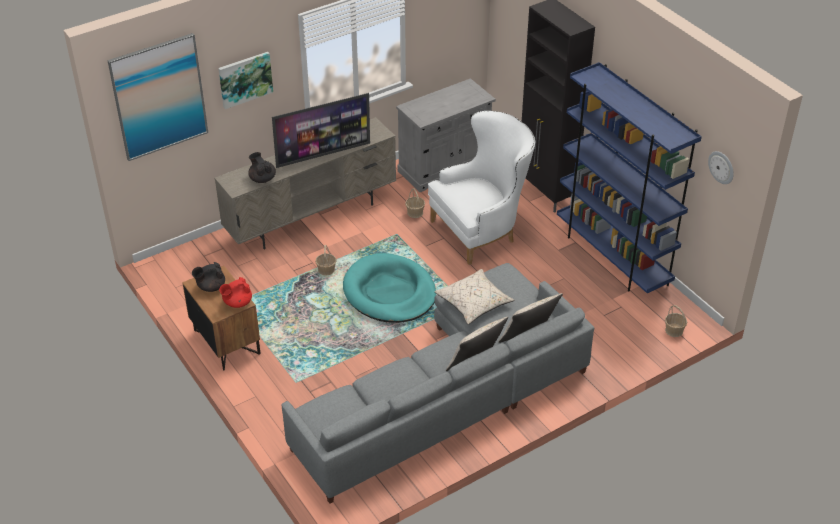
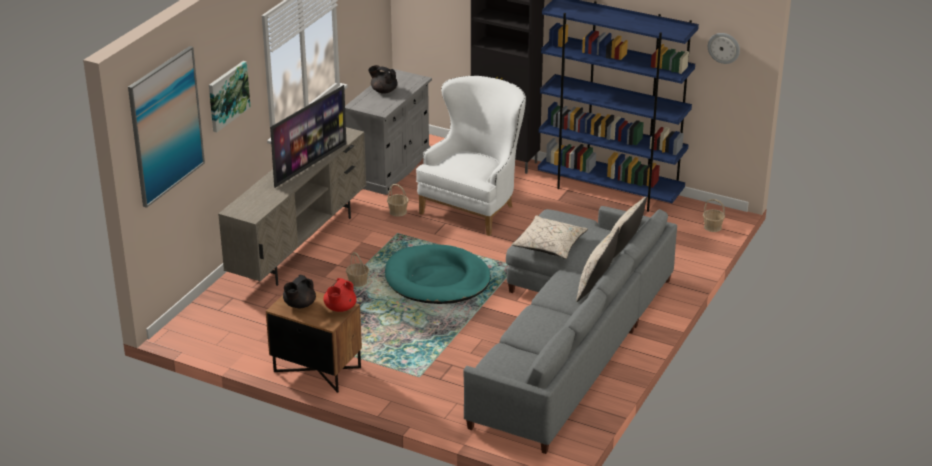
camera: 30 degrees left, 10 degrees down
(262, 178) = (269, 200): black teapot -> black teapot (383, 91)

